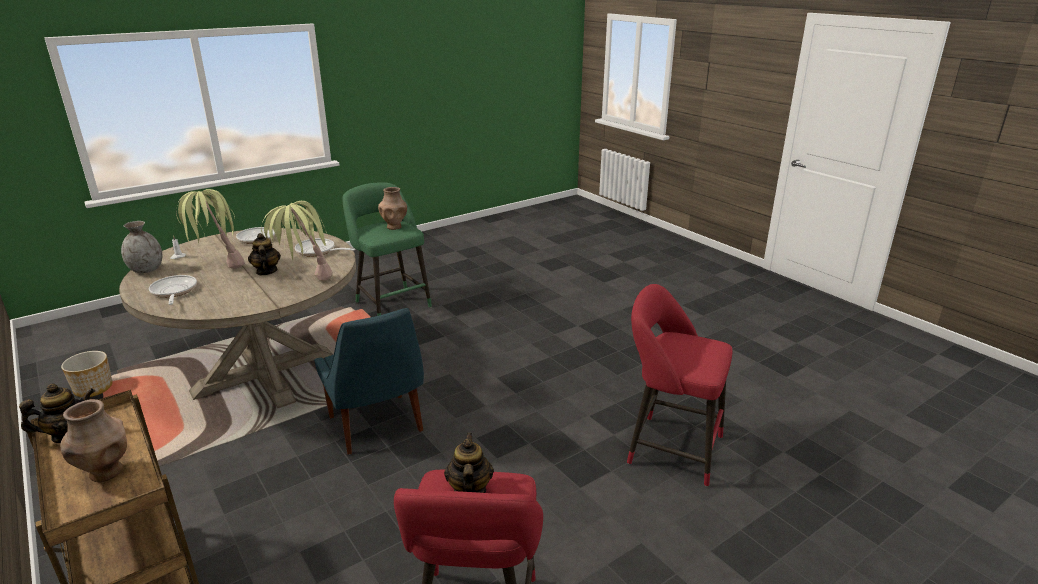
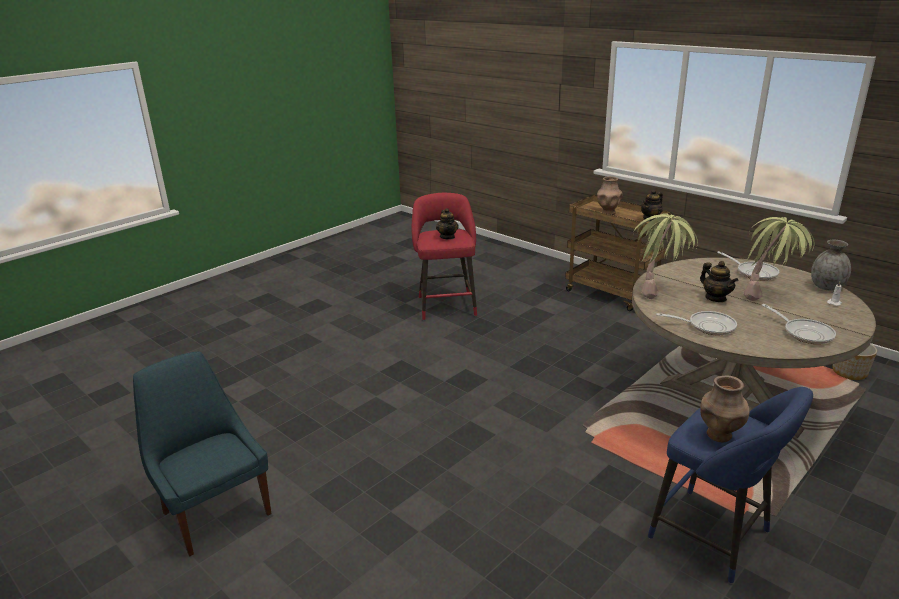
camera: 170 degrees right, 0 degrees up
(377, 426) = (573, 377): blue chair -> blue chair (215, 511)
(391, 303) = (715, 538): green stool -> blue stool
(669, 448) = (332, 391): red stool -> none

